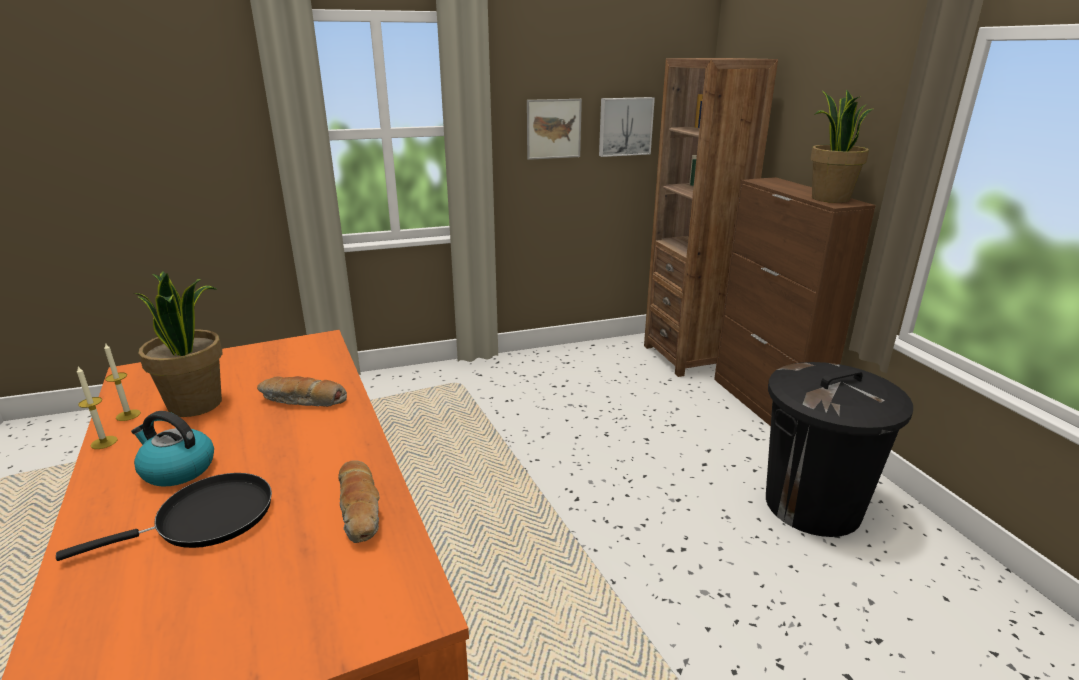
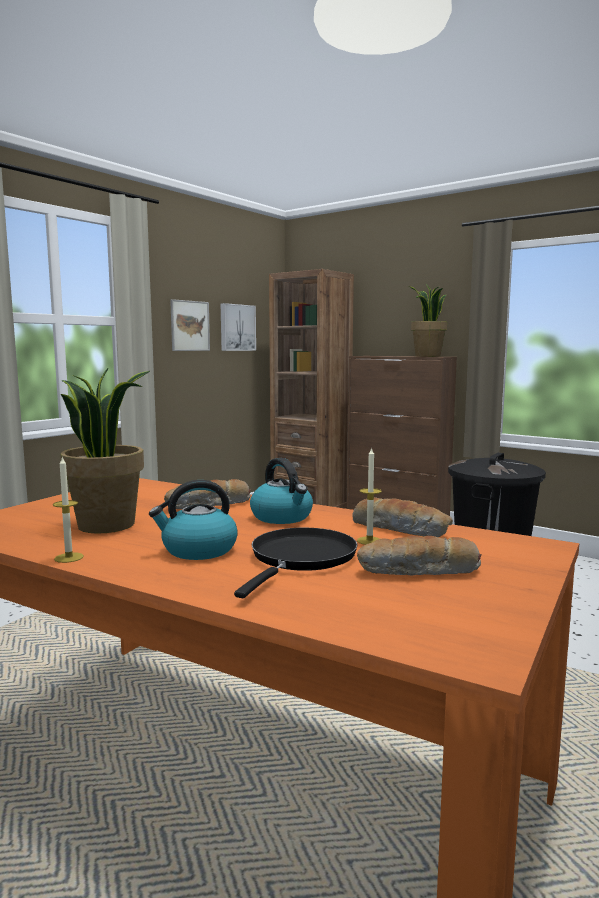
camera: 35 degrees left, 15 degrees down
(128, 415) = (46, 542): candle -> candle (369, 541)
(237, 591) = (419, 572): none -> bread
(316, 443) = (282, 517): none -> kettle

